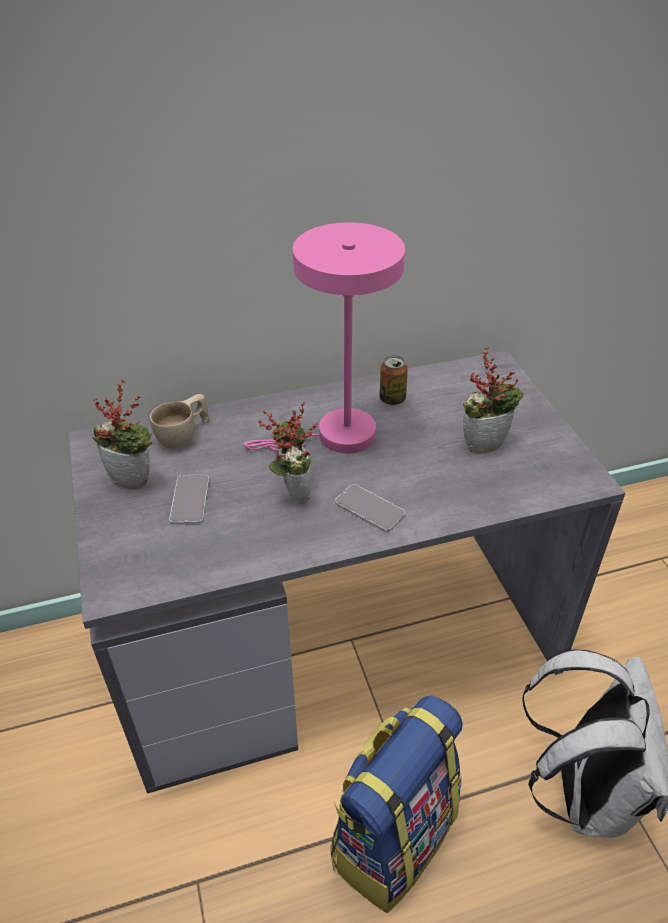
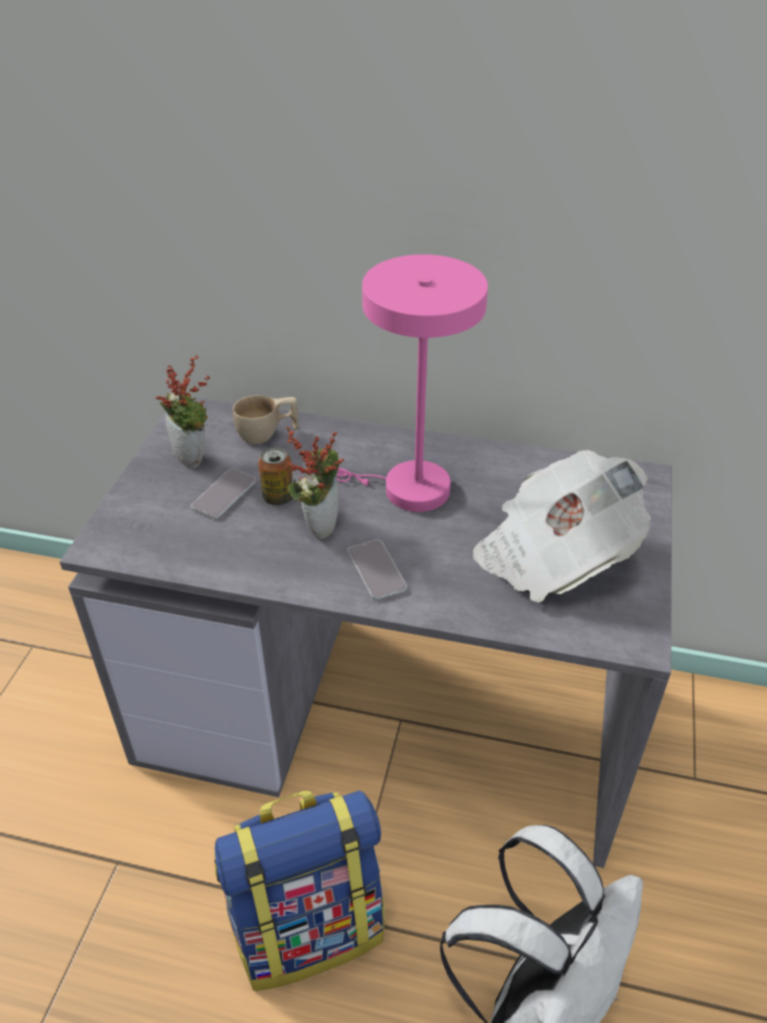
camera: 30 degrees right, 0 degrees up
(392, 399) = (495, 472): can -> can (278, 497)
(484, 443) = (553, 555): potted plant -> newspaper

